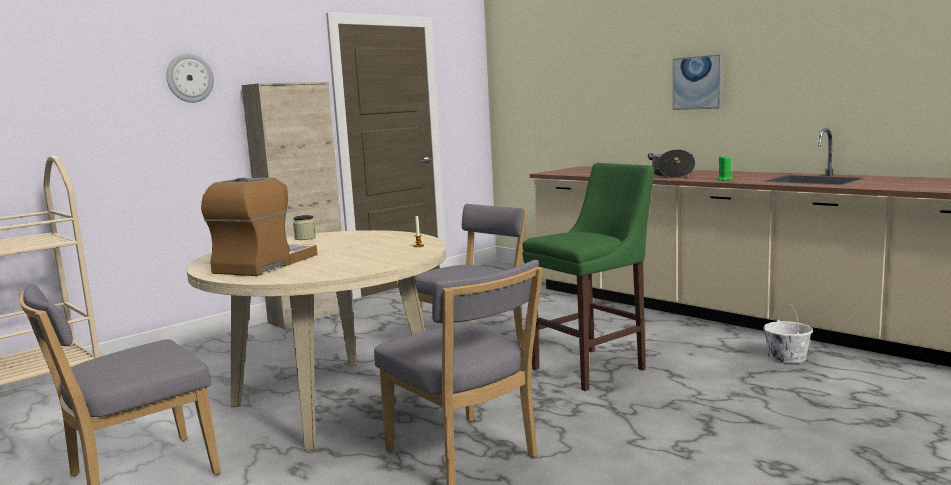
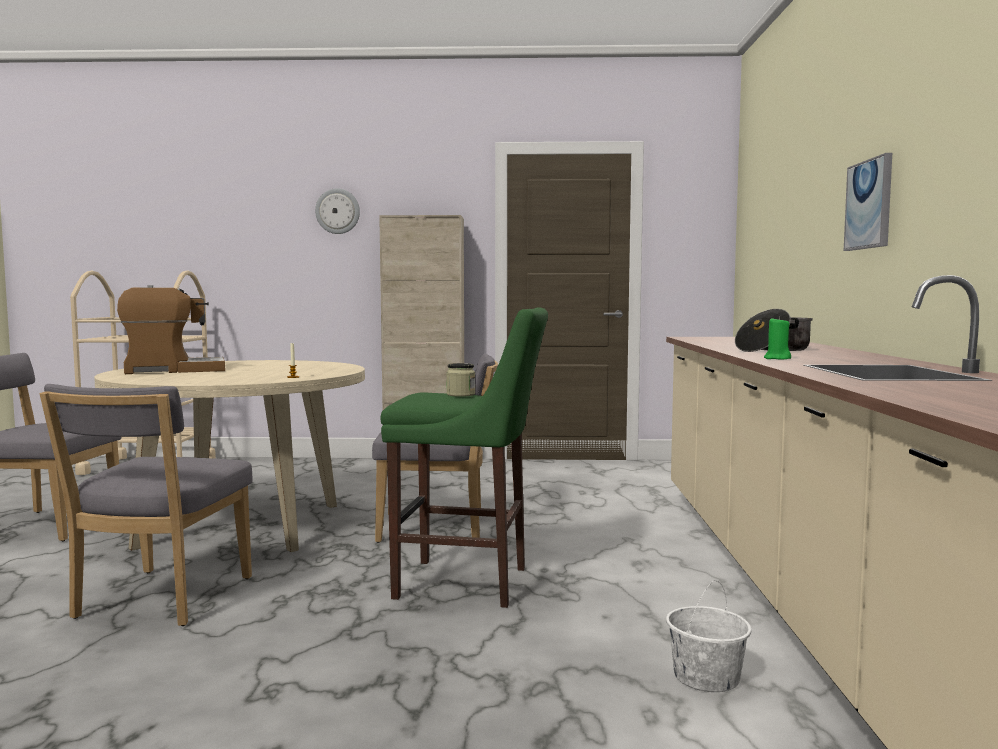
camera: 45 degrees right, 5 degrees down
(305, 238) = (296, 362): jar -> jar (460, 394)

